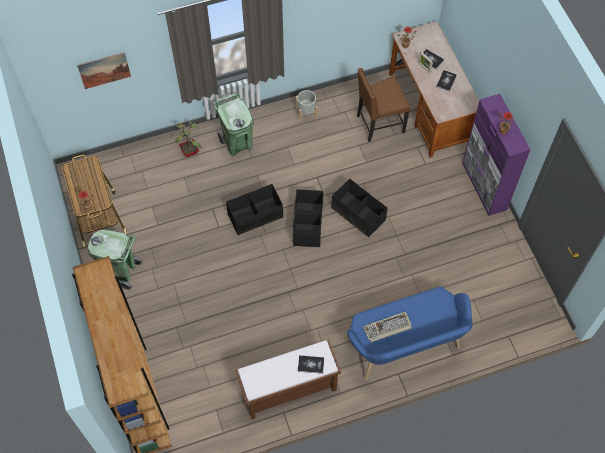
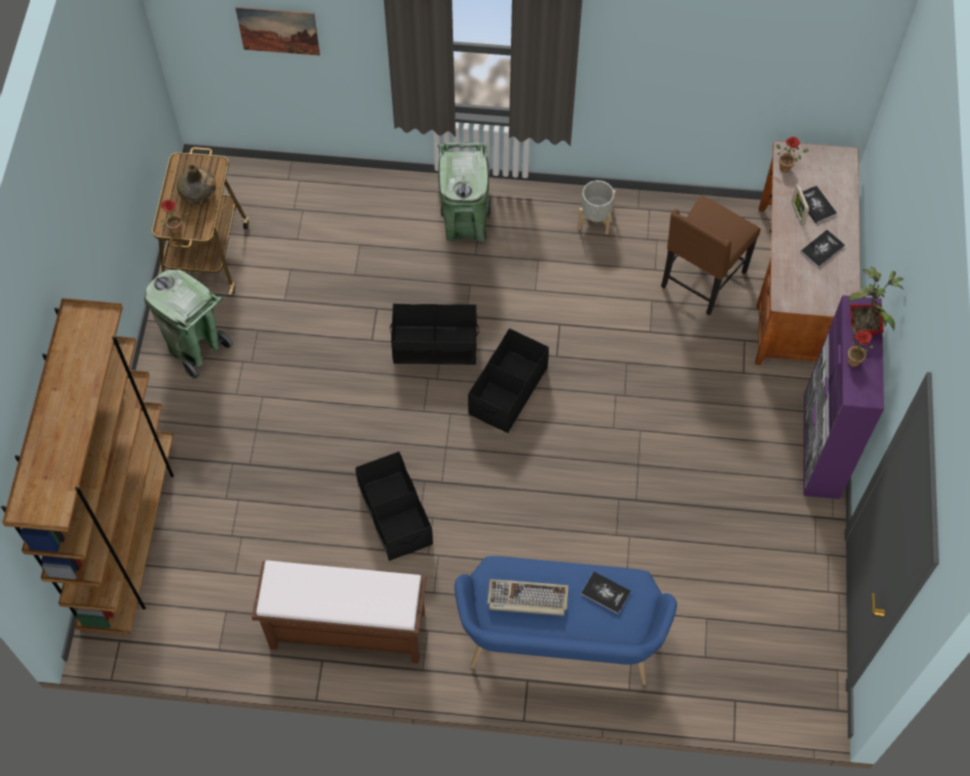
camera: 25 degrees right, 0 degrees up
(90, 182) = (198, 194): none -> green bottle
(190, 151) = (389, 209): potted plant -> potted plant (864, 326)
(311, 364) = (377, 602): book -> book (605, 593)
(358, 214) = (594, 408): black storage box -> black storage box (394, 515)
(379, 124) = (701, 280): brown chair -> brown chair turned 60 degrees counterclockwise

